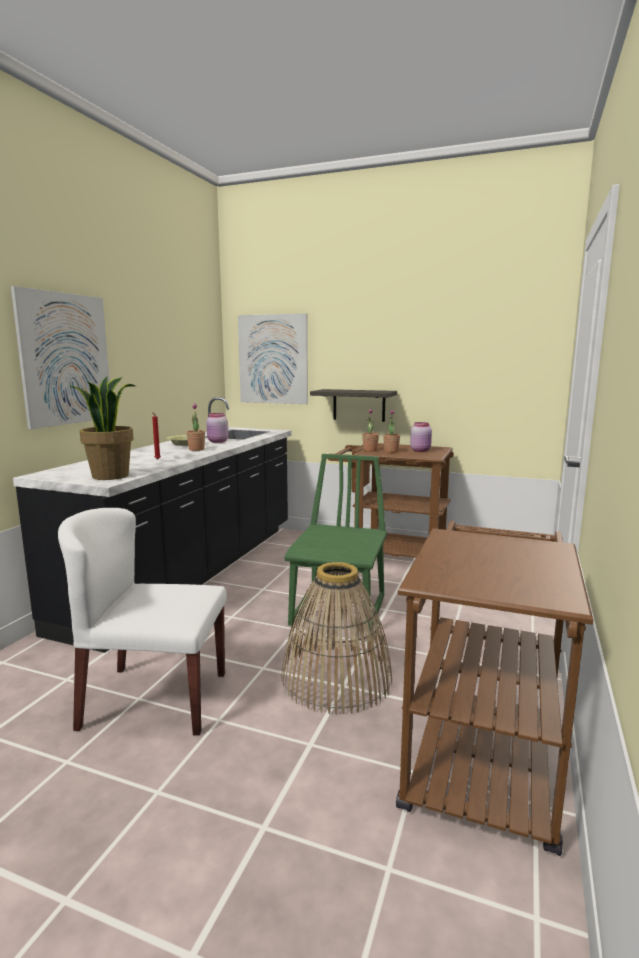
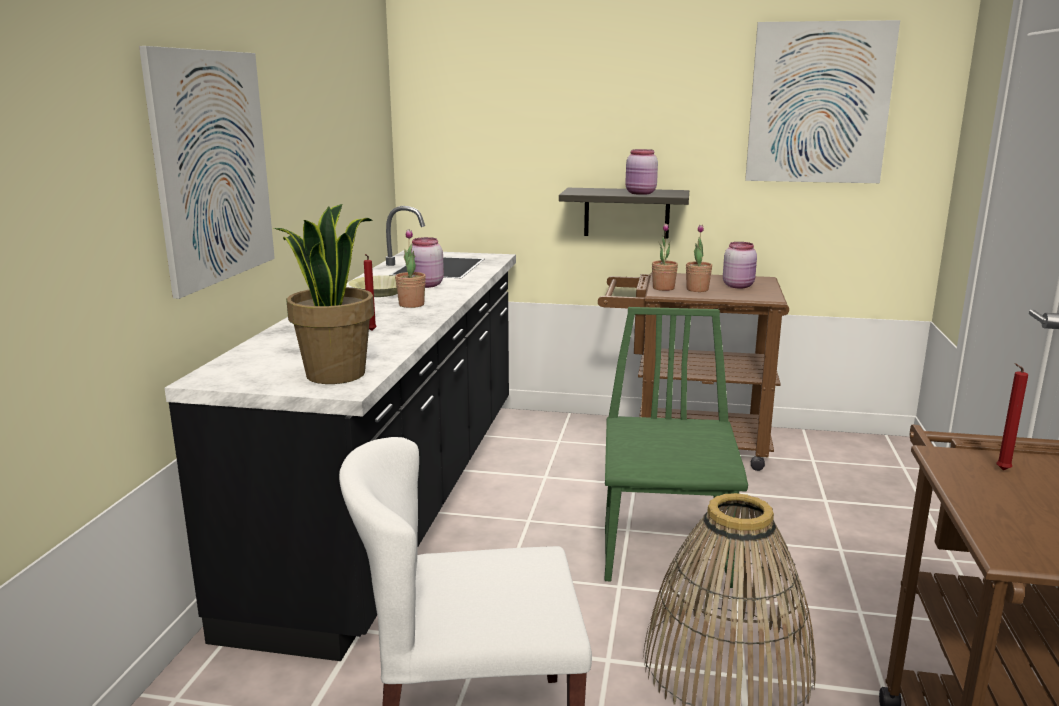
camera: 10 degrees left, 5 degrees up
(273, 359) = (481, 139): picture -> picture (819, 103)
(362, 391) = (641, 193): none -> pink jar
(474, 543) = (1001, 470): none -> red candle

